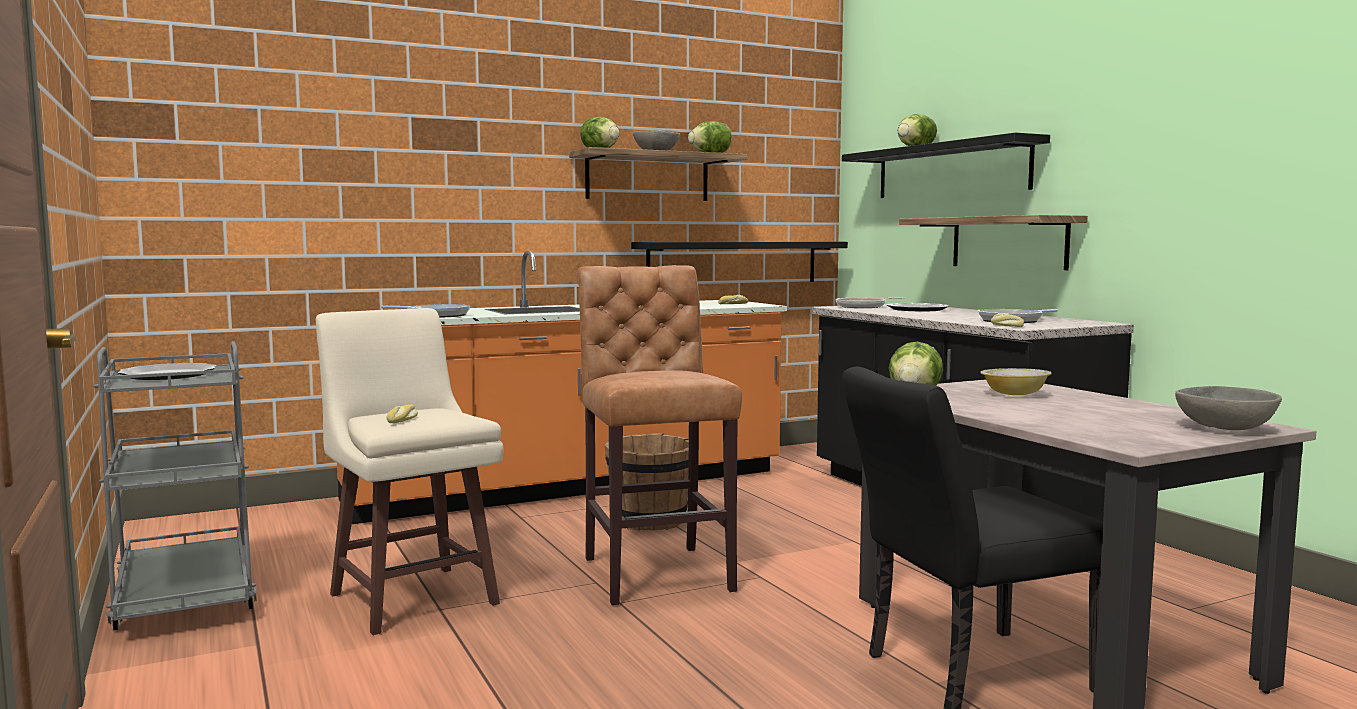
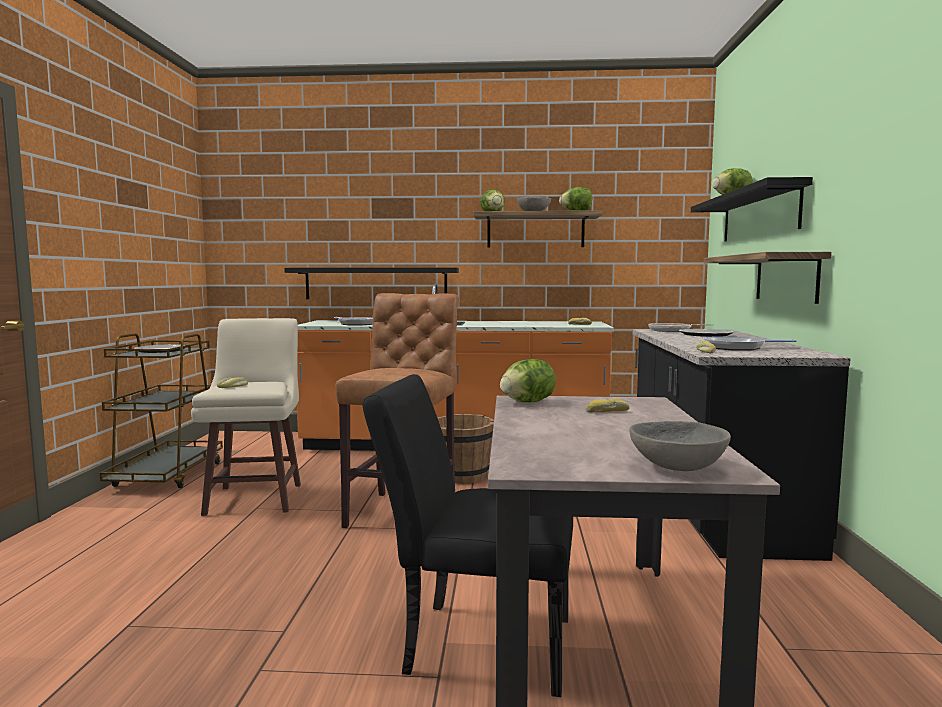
camera: 30 degrees right, 0 degrees up
(185, 597) = (167, 475): grey cart -> brown cart
(733, 262) = (606, 293): black shelf -> black shelf (376, 283)
(1014, 394) = (607, 411): bowl -> bread

